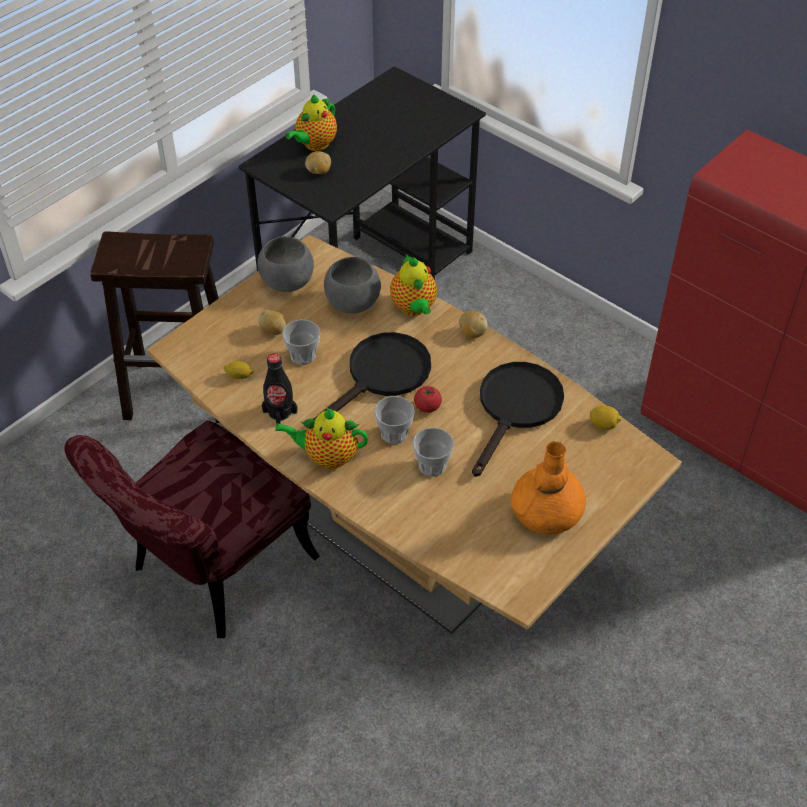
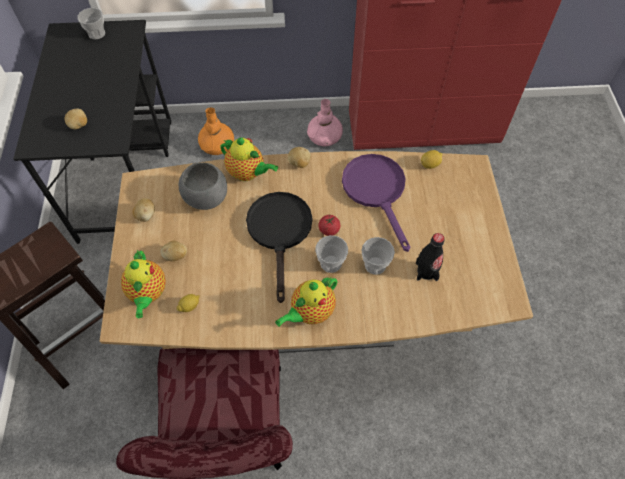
camera: 45 degrees left, 10 degrees up
(280, 412) = (246, 308): black bottle -> black bottle (426, 271)
(287, 282) = (146, 215): grey bowl -> potato
(303, 356) = (216, 258): cup -> cup (97, 34)
(315, 145) = (54, 109): teapot -> teapot (148, 294)
(516, 409) = (377, 191): black frying pan -> purple frying pan
(546, 512) = (464, 240): orange vase -> orange vase (217, 145)
(624, 378) = (325, 137): none -> pink vase

